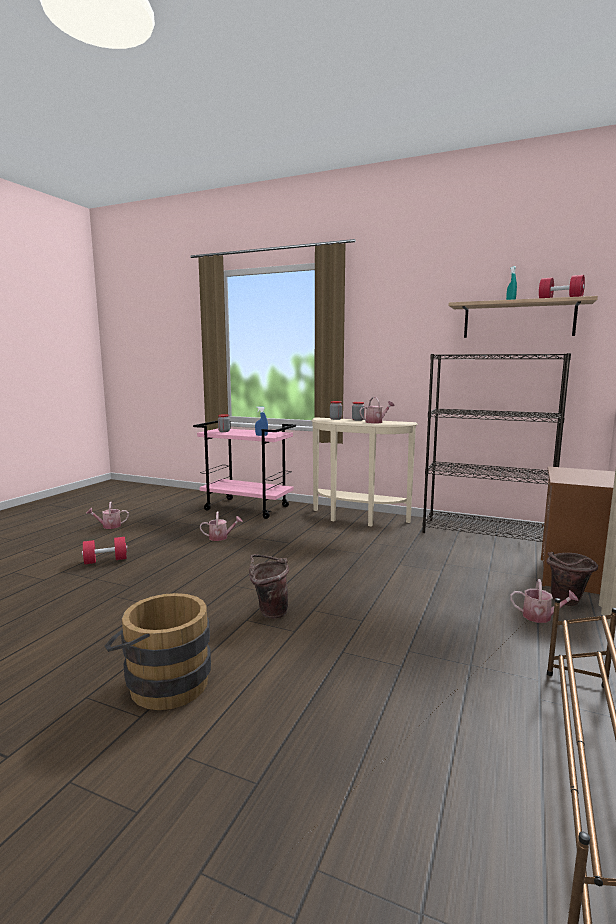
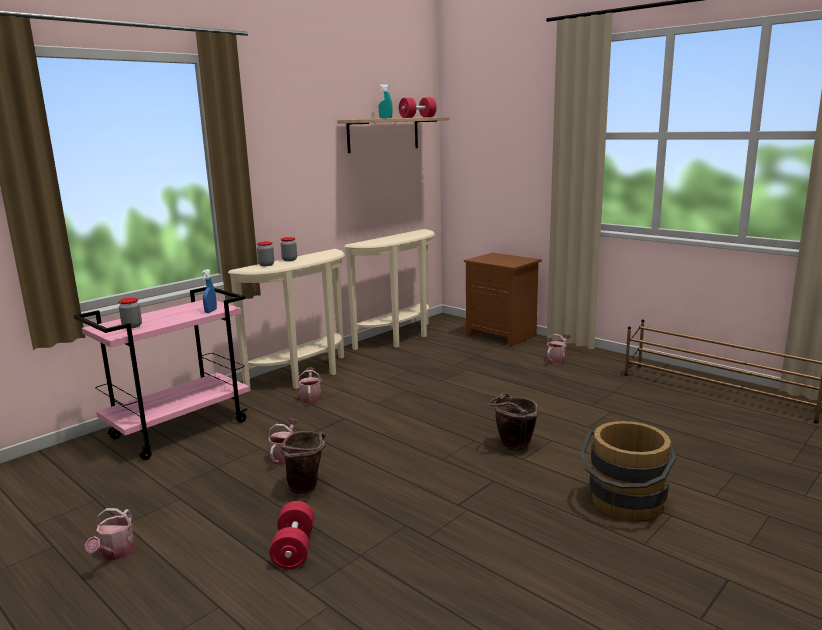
camera: 70 degrees left, 5 degrees up
(376, 422) = (316, 257): watering can -> watering can (311, 397)
(486, 533) = (401, 338): black bookcase -> beige console table
(566, 603) = (541, 348): brown bucket -> brown bucket (307, 489)

